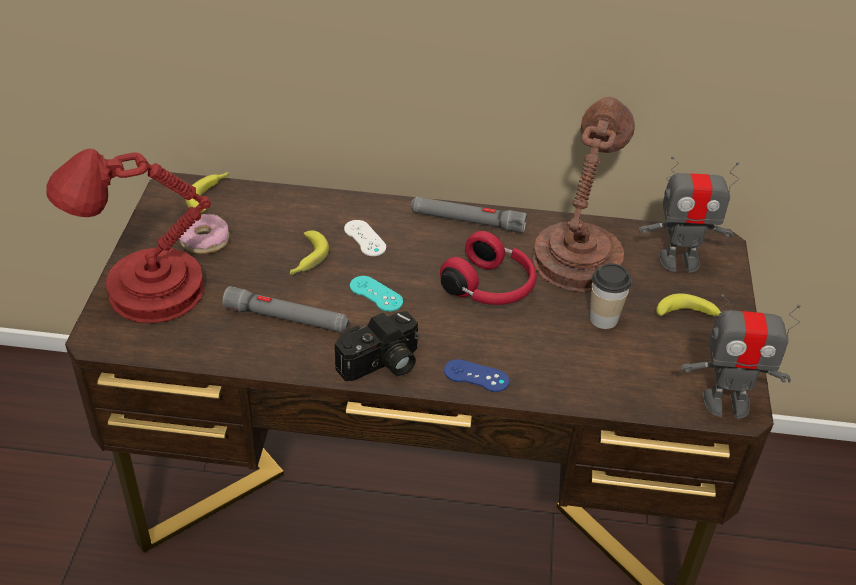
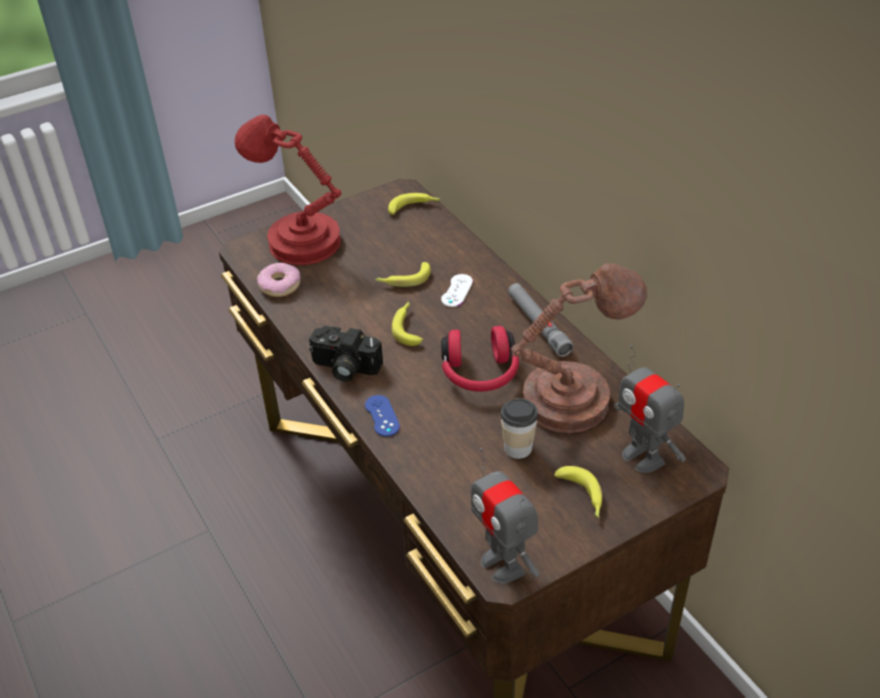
camera: 55 degrees right, 0 degrees up
(205, 240) = (370, 232): donut -> donut (280, 285)
(286, 318) = (340, 305): grey flashlight -> none
(376, 294) = (408, 327): turquoise game controller -> banana

